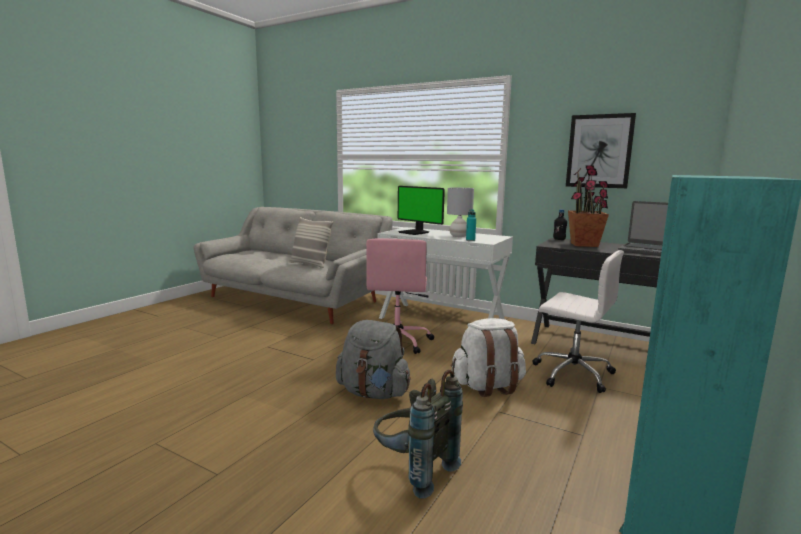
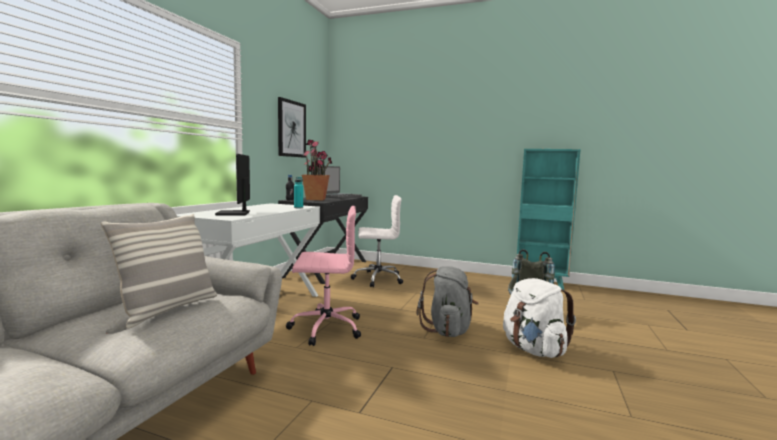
camera: 100 degrees left, 5 degrees down
(415, 232) = (235, 213): monitor -> monitor turned 135 degrees clockwise
(458, 236) = (269, 208): grey table lamp -> none
(488, 386) = (410, 297): white backpack -> white backpack (533, 350)
(571, 373) = (377, 279): white office chair -> white office chair turned 60 degrees clockwise

